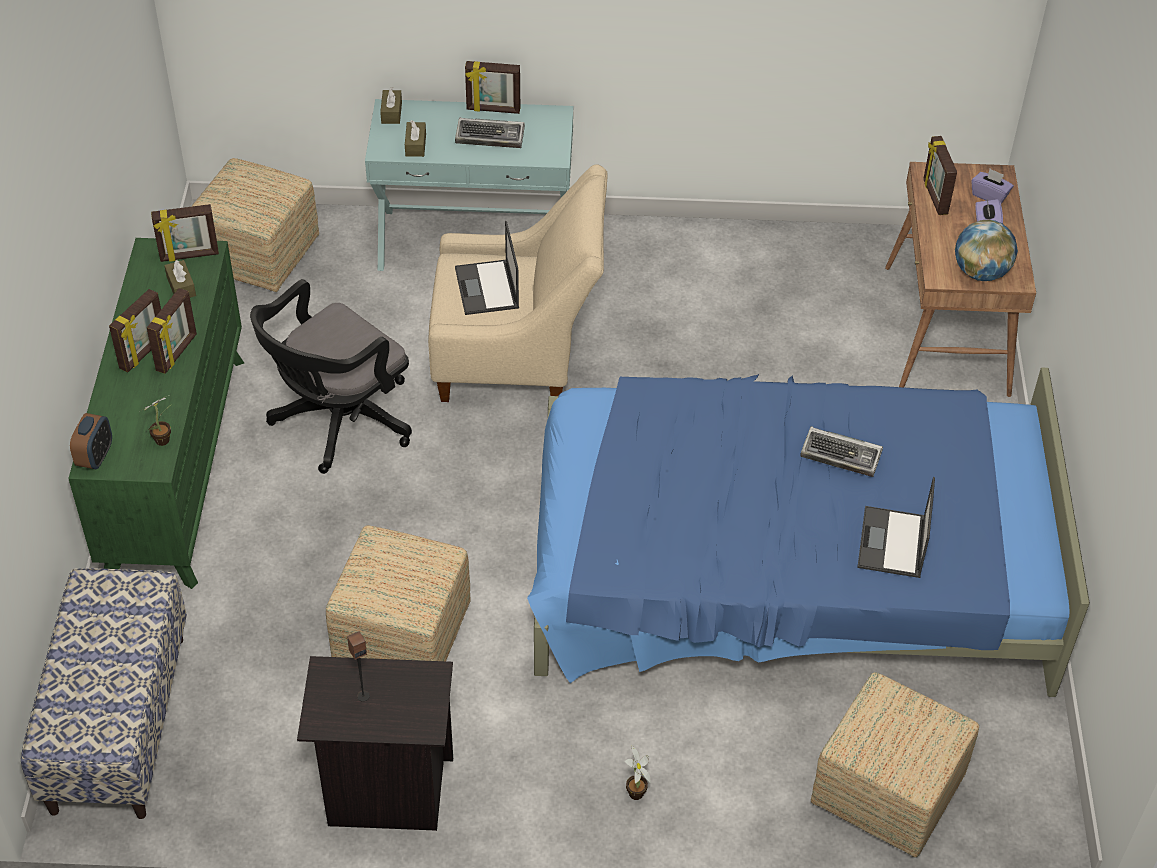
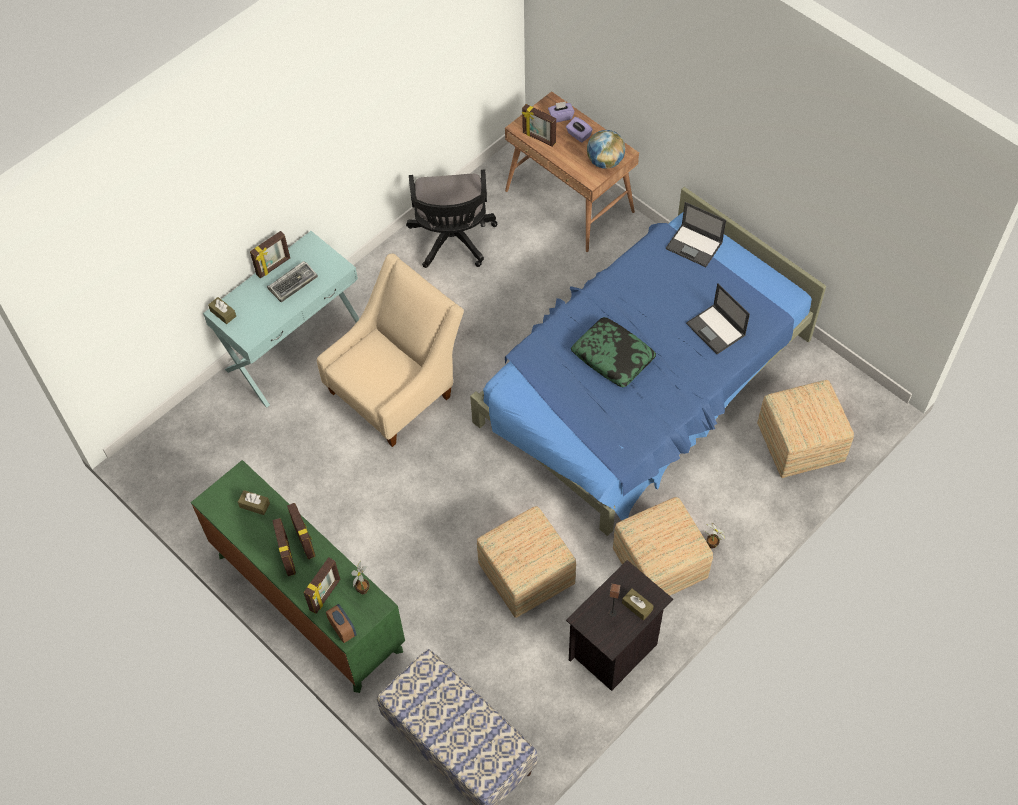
camera: 45 degrees left, 10 degrees up
(189, 256) = (234, 485): picture frame -> picture frame (325, 595)
(258, 254) = (190, 454): ottoman -> ottoman (658, 564)
(337, 423) = (357, 504): black office chair -> black office chair (452, 241)
(415, 145) = (261, 321): brown tissue box -> brown tissue box (637, 606)
(487, 288) = (375, 367): laptop -> laptop (694, 246)
(733, 471) = (613, 357): none -> pillow
(842, 455) = (647, 307): keyboard -> none

